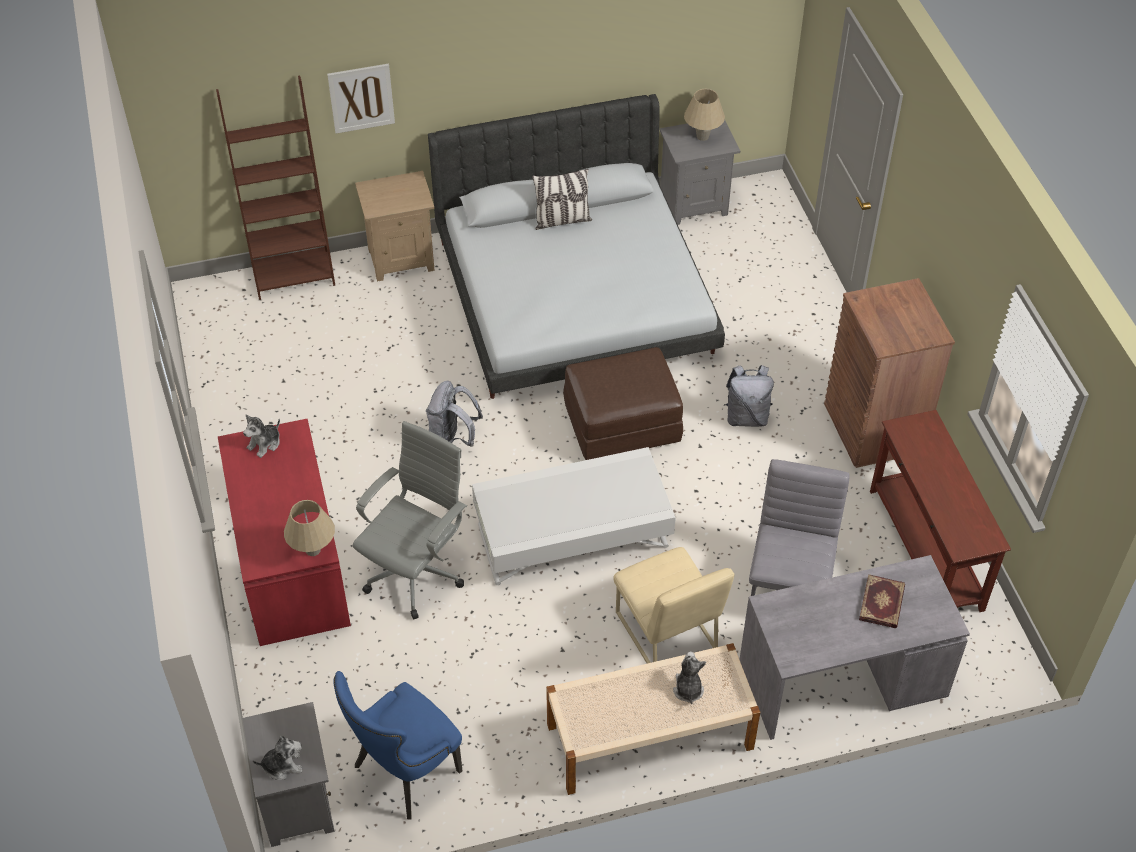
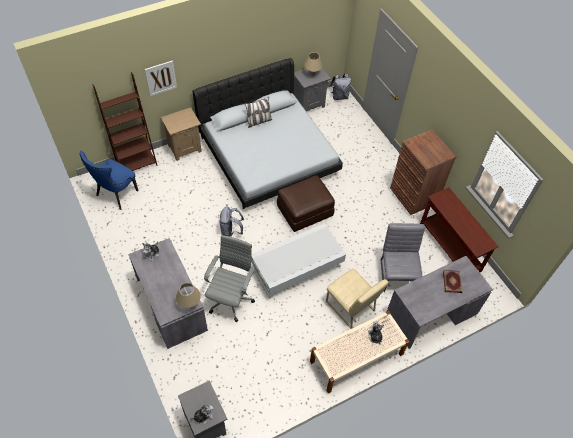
camera: 15 degrees left, 5 degrees up
(289, 562) = (170, 304): red desk -> grey desk
(405, 772) = (251, 397): blue chair -> blue chair (116, 194)
(746, 417) = (358, 199): grey backpack -> grey backpack (339, 96)

